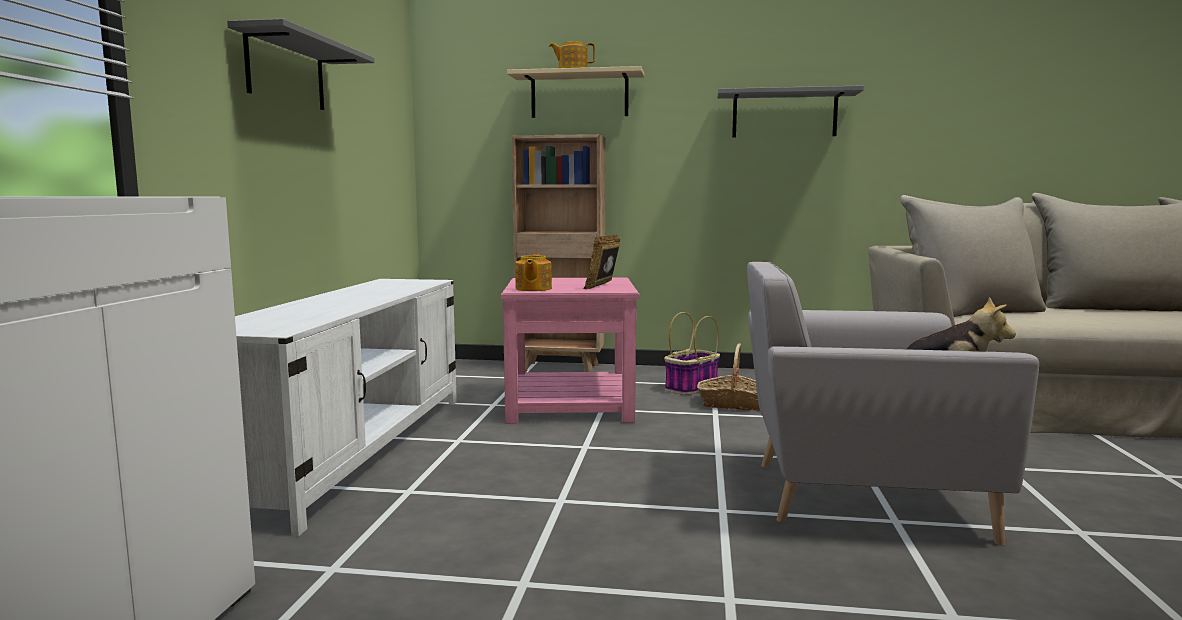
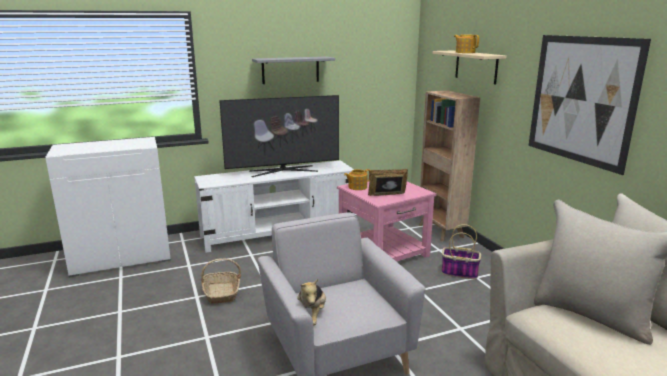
camera: 60 degrees right, 10 degrees up
(347, 297) = (283, 171): none -> television
(733, 404) = (445, 291): basket -> basket (221, 293)
(784, 114) = (581, 100): grey shelf -> picture

